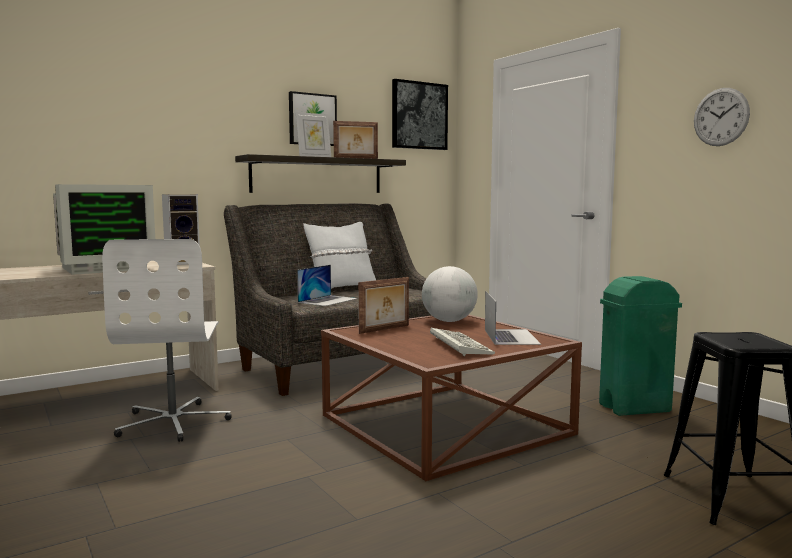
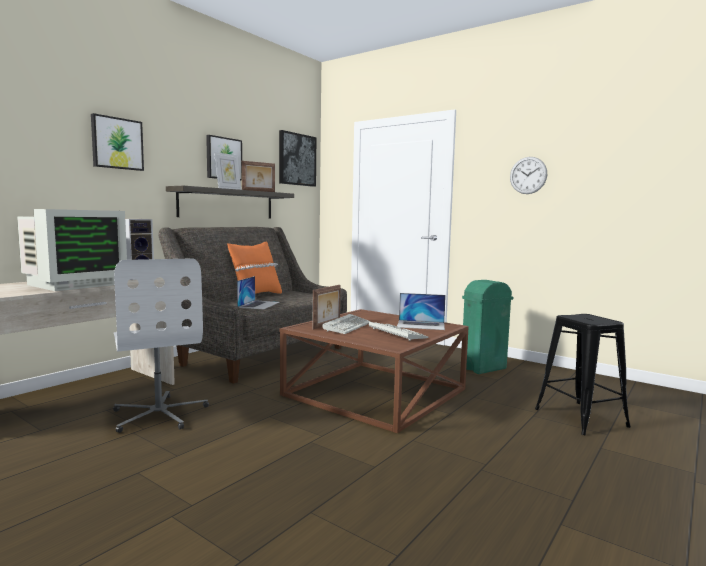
camera: 20 degrees left, 0 degrees up
(175, 109) = (117, 143): none -> picture
(341, 290) = (255, 295): white pillow -> orange pillow
(407, 333) = (347, 326): none -> keyboard
(449, 321) = (363, 316): globe -> none
(511, 337) = (421, 325): laptop -> laptop turned 120 degrees clockwise

